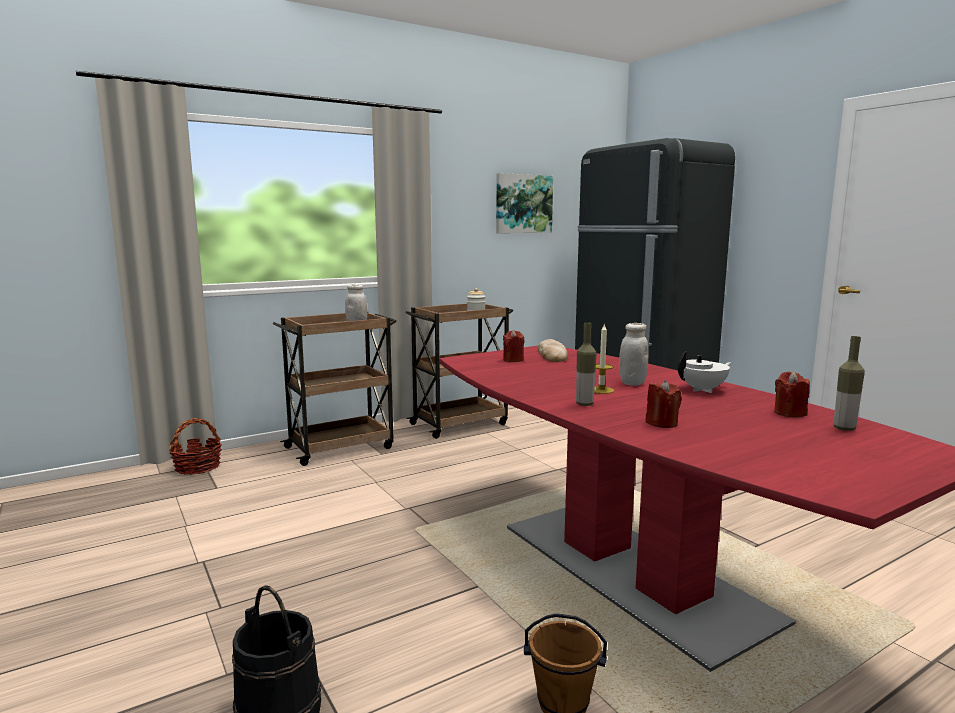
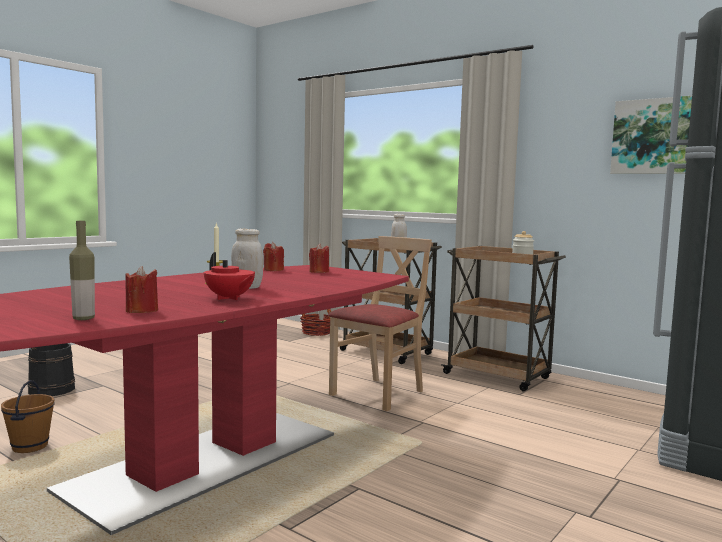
camera: 70 degrees right, 5 degrees down
(475, 472) = (378, 393): none -> beige chair
(552, 355) = (351, 276): bread -> none
(584, 404) = (168, 281): bottle -> none
(661, 423) = (112, 290): red candle -> red candle (273, 270)
(703, 390) = (229, 298): white teapot -> red teapot

